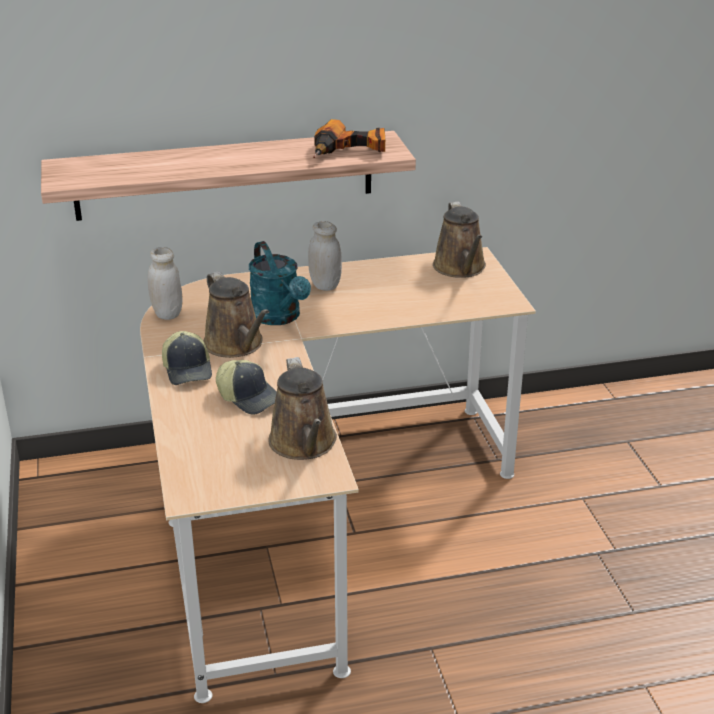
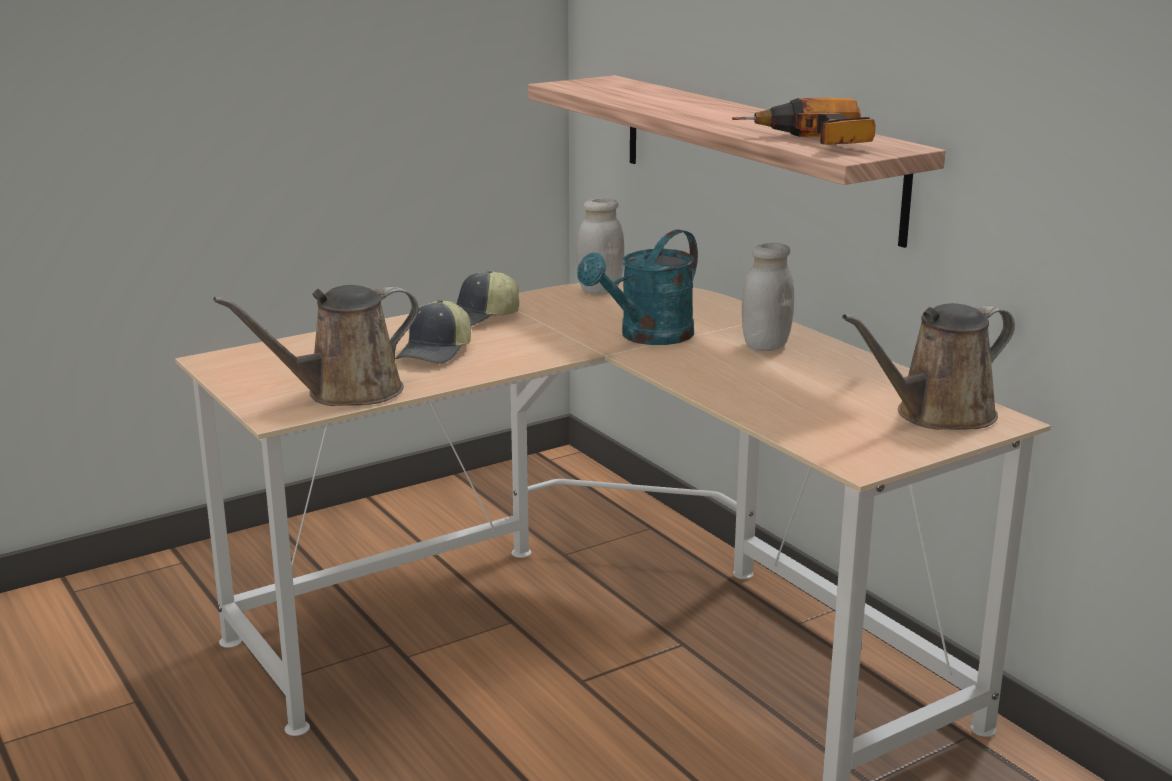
camera: 70 degrees right, 10 degrees down
(236, 345) = (555, 328): brown watering can -> none

